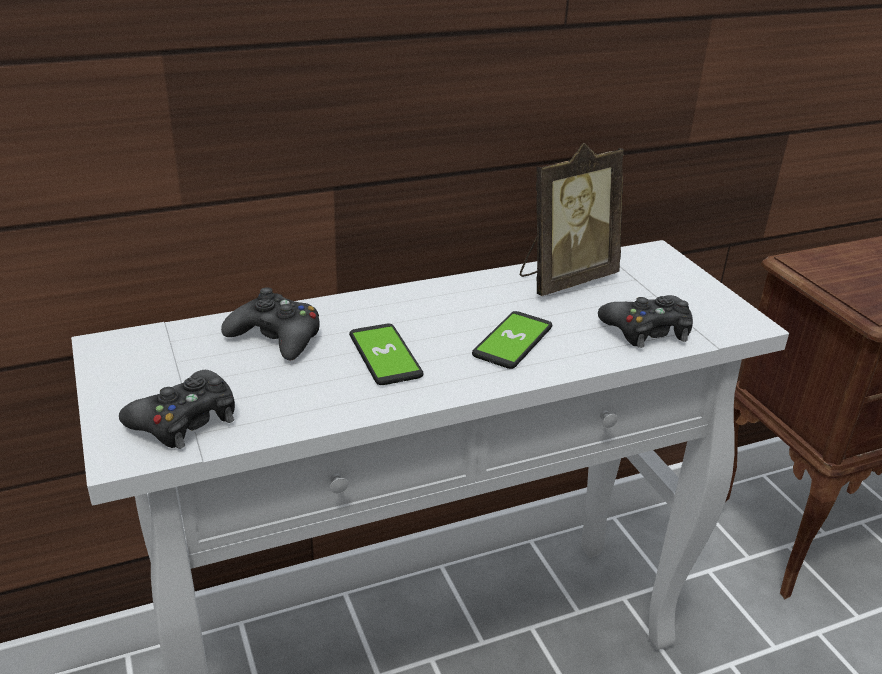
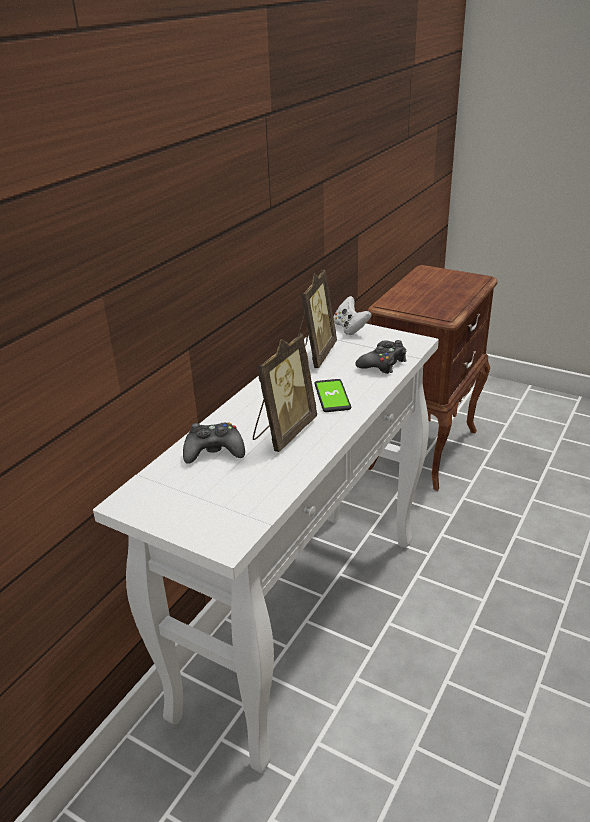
camera: 35 degrees left, 0 degrees up
(185, 420) = (233, 512): black game controller -> none
(385, 355) = (283, 432): phone -> picture frame
(666, 265) = (350, 328): none -> white game controller

